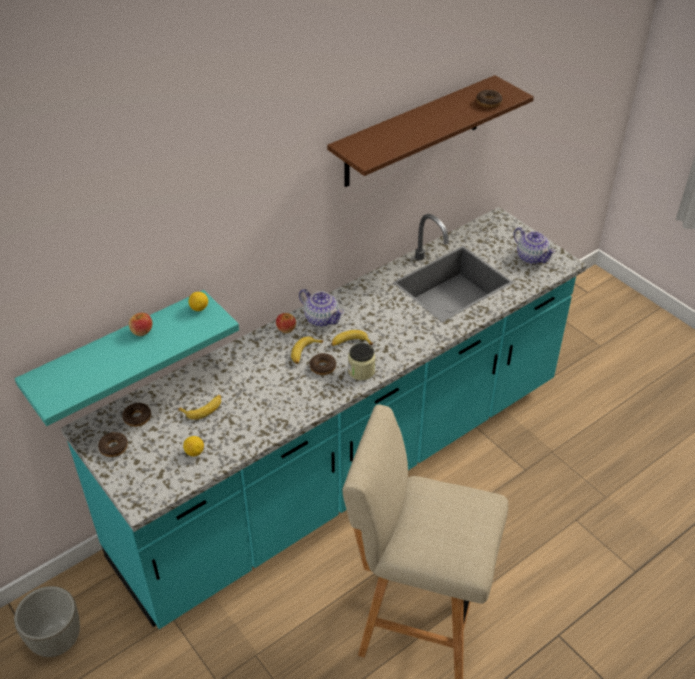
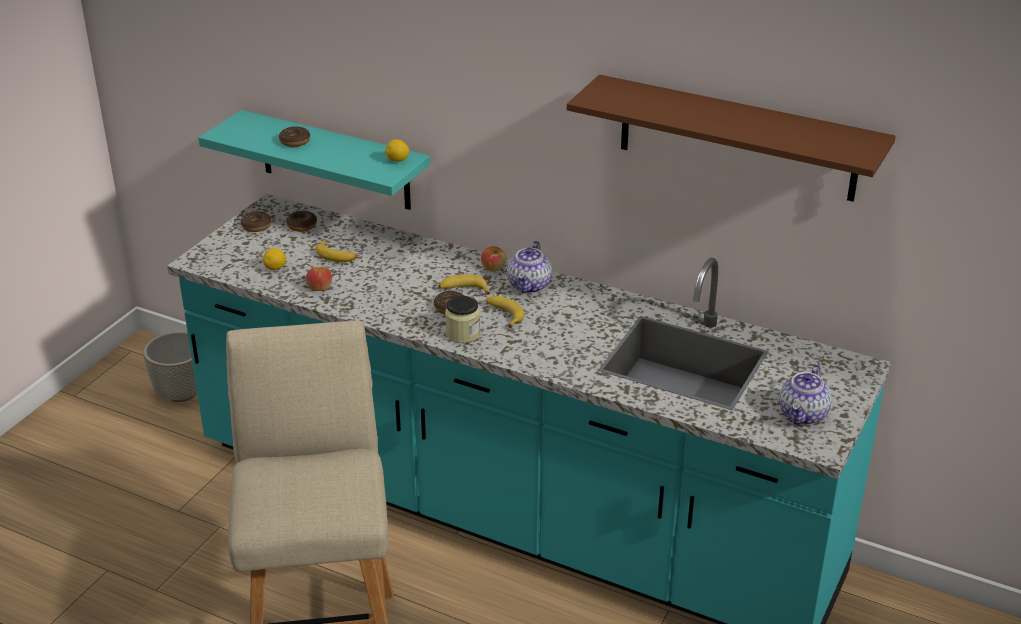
camera: 65 degrees right, 10 degrees down
(142, 331) = (341, 143): apple -> apple (319, 288)
(488, 102) = (813, 143): donut -> donut (295, 141)

